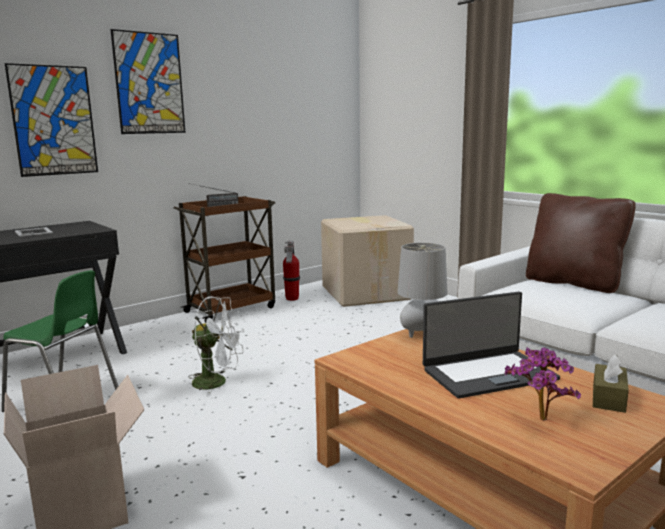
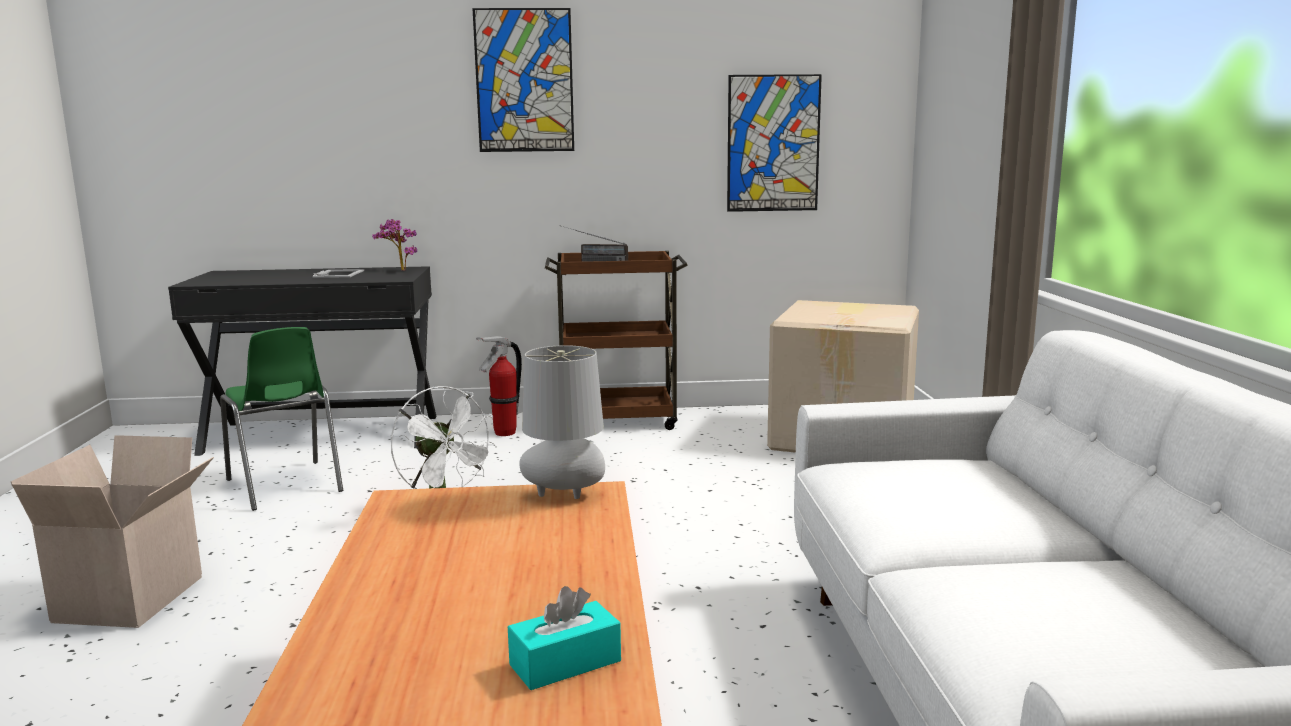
camera: 35 degrees right, 0 degrees up
(53, 121) = (393, 133): picture -> picture (773, 143)
(292, 299) = (719, 423): fire extinguisher -> fire extinguisher (504, 433)
(488, 374) = (503, 572): laptop -> none
(539, 421) = (399, 652): potted plant -> potted plant (399, 270)
(573, 283) = (1017, 482): brown pillow -> none
(608, 398) = (565, 663): brown tissue box -> turquoise tissue box

